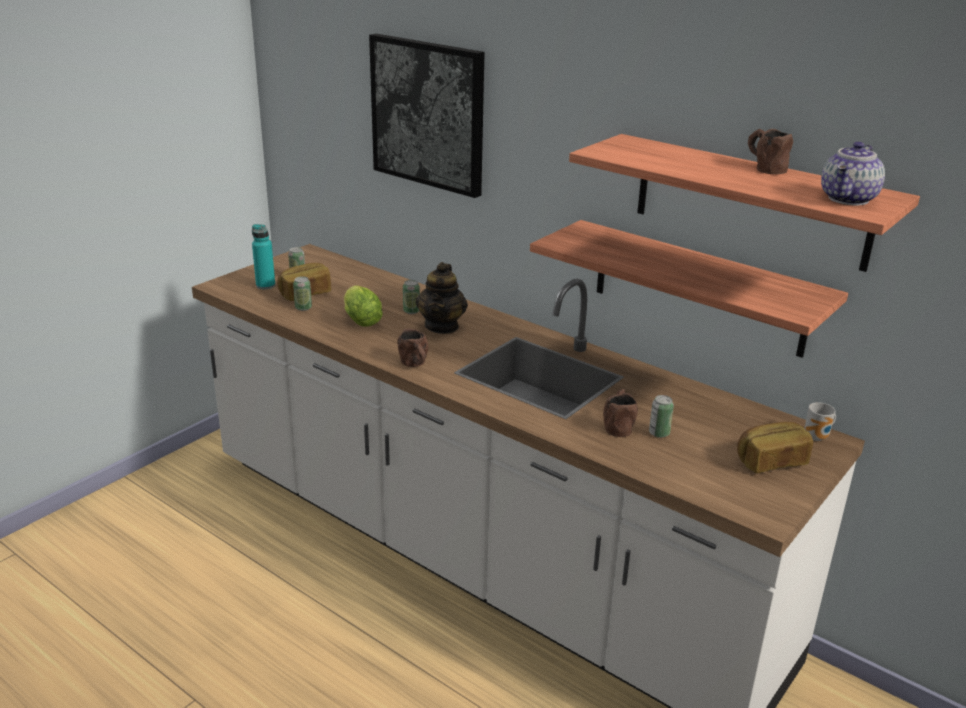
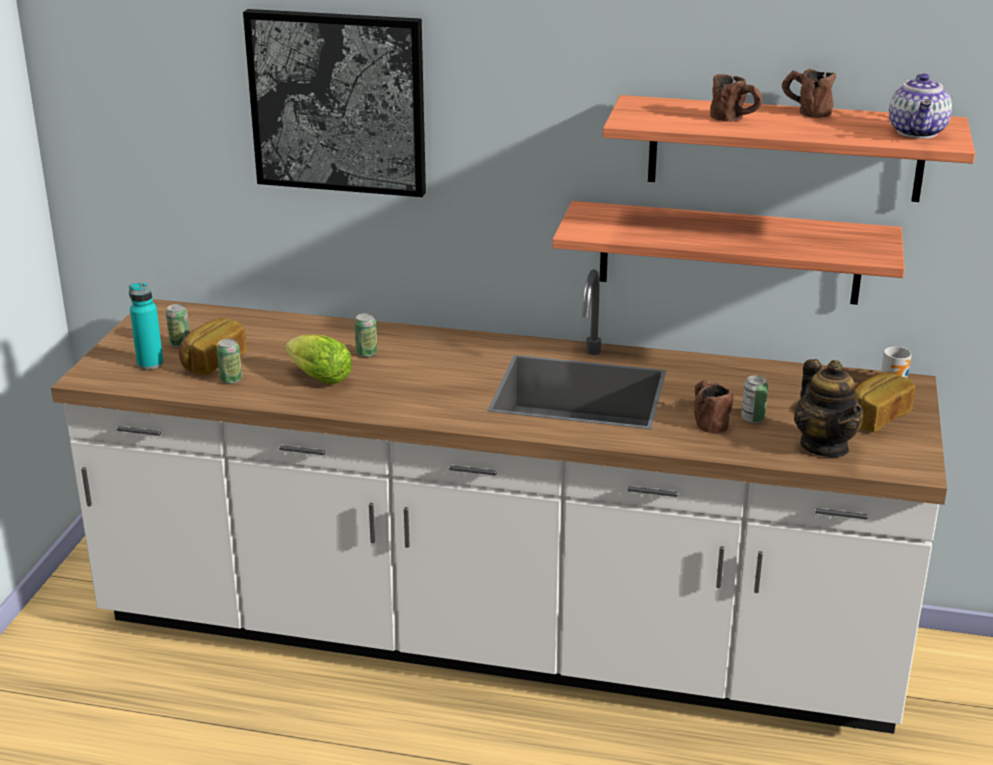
camera: 25 degrees left, 0 degrees up
(416, 365) = (437, 413): brown mug -> brown mug (736, 119)
(442, 326) = (420, 362): teapot -> teapot (825, 446)

